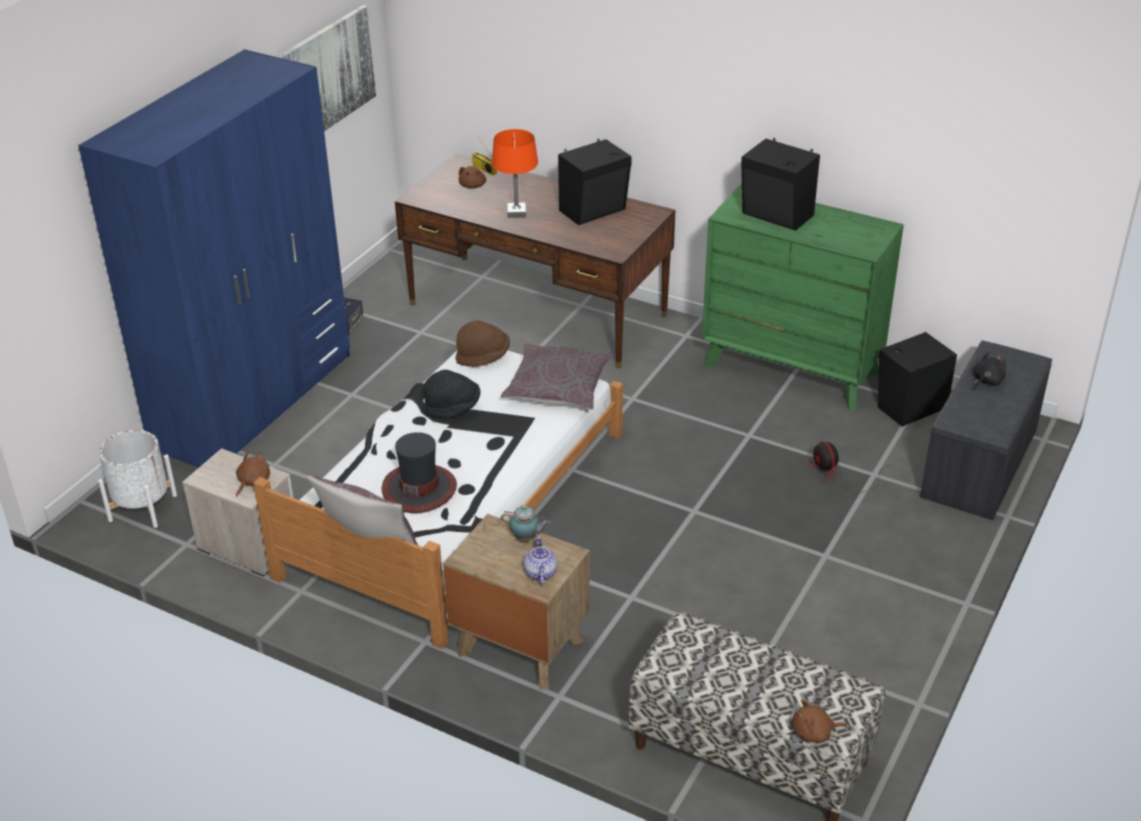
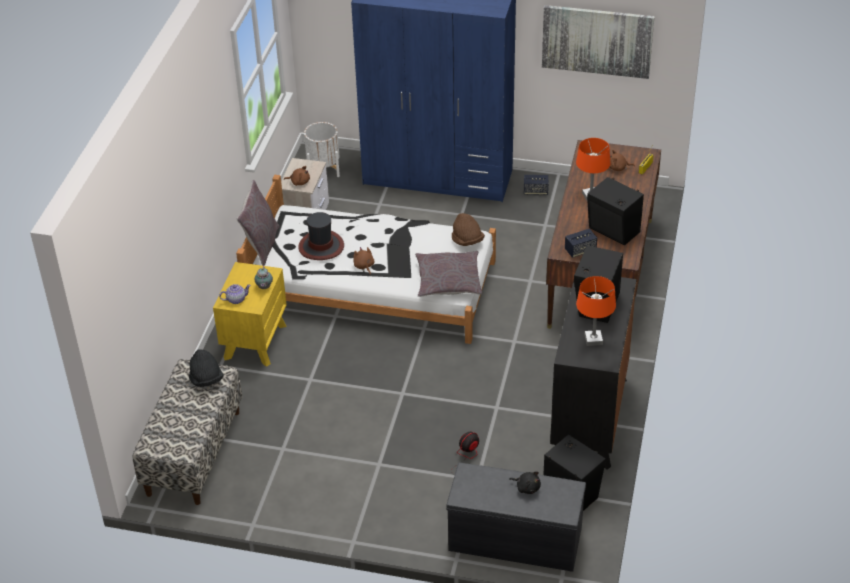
camera: 75 degrees right, 5 degrees up
(452, 408) = (405, 240): black hat -> black hat (206, 379)
(519, 646) = (255, 341): brown nightstand -> yellow nightstand
(619, 239) = (580, 250): none -> speaker
(791, 369) = (589, 418): green dresser -> black dresser
(814, 733) = (151, 437): brown plush toy -> brown plush toy (364, 266)
(841, 229) = (593, 340): none -> orange table lamp

